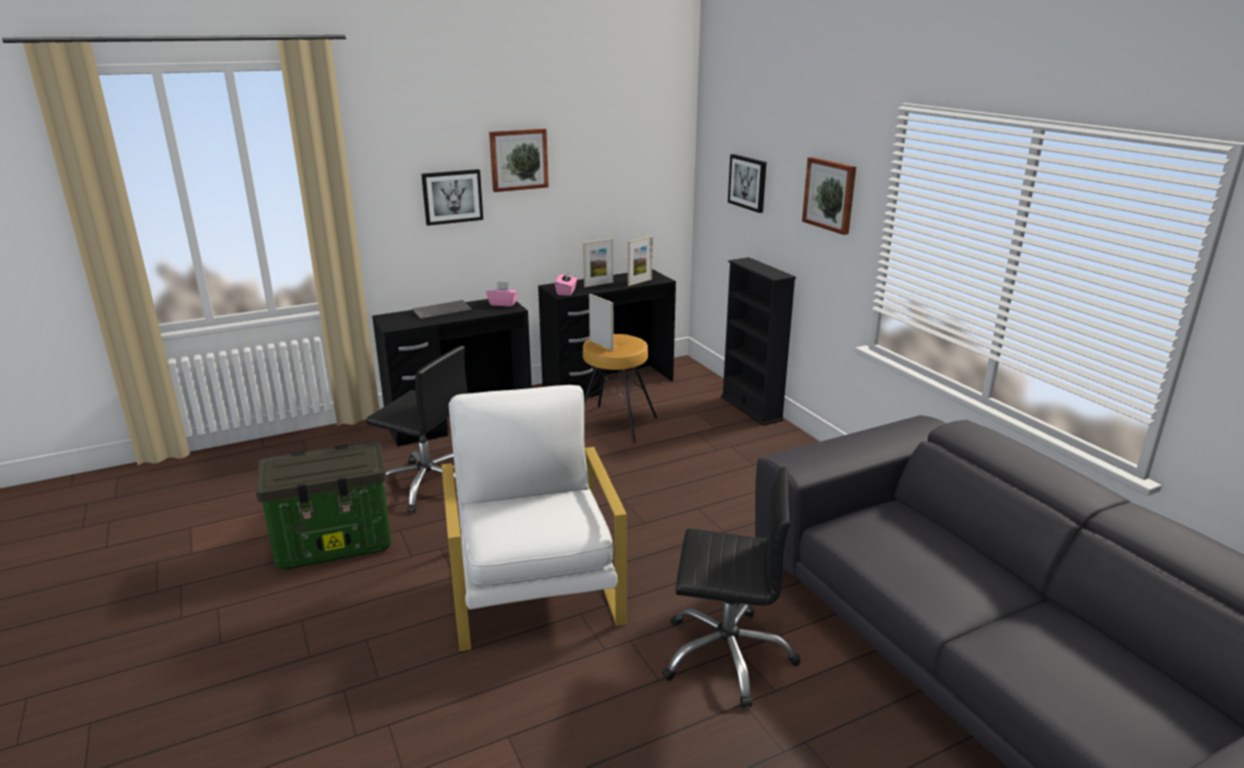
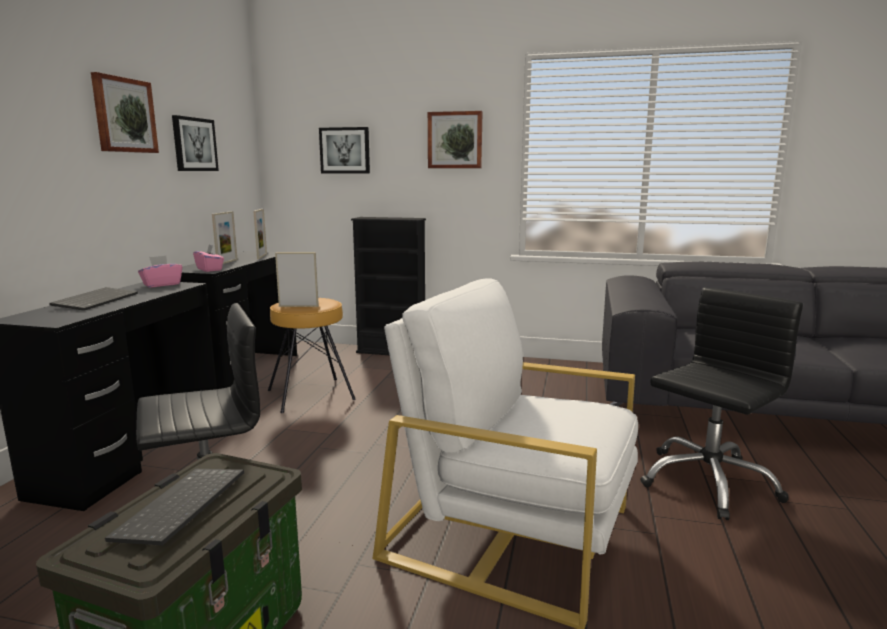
camera: 50 degrees left, 10 degrees down
(318, 463) = (182, 508): none -> keyboard
(452, 196) = (55, 152): picture -> picture (194, 144)

